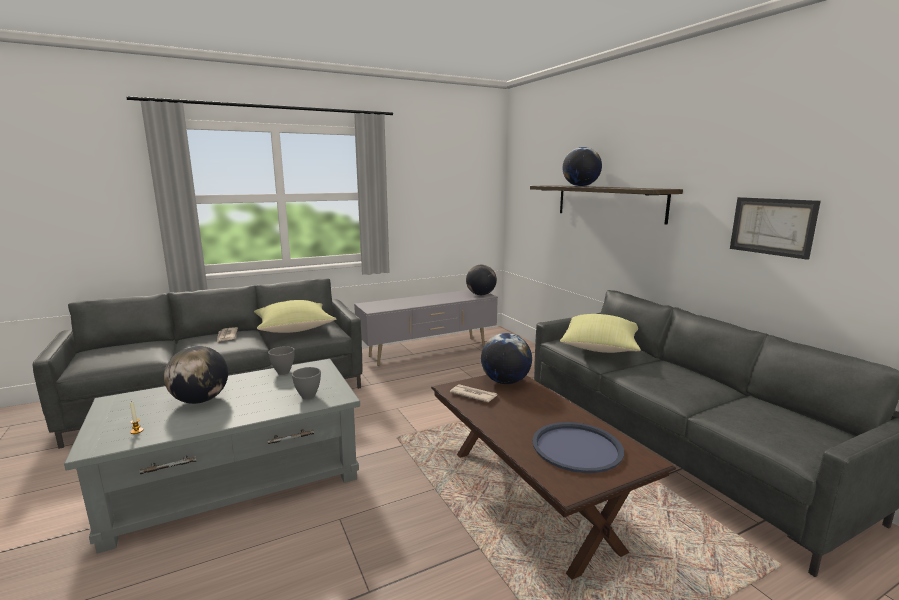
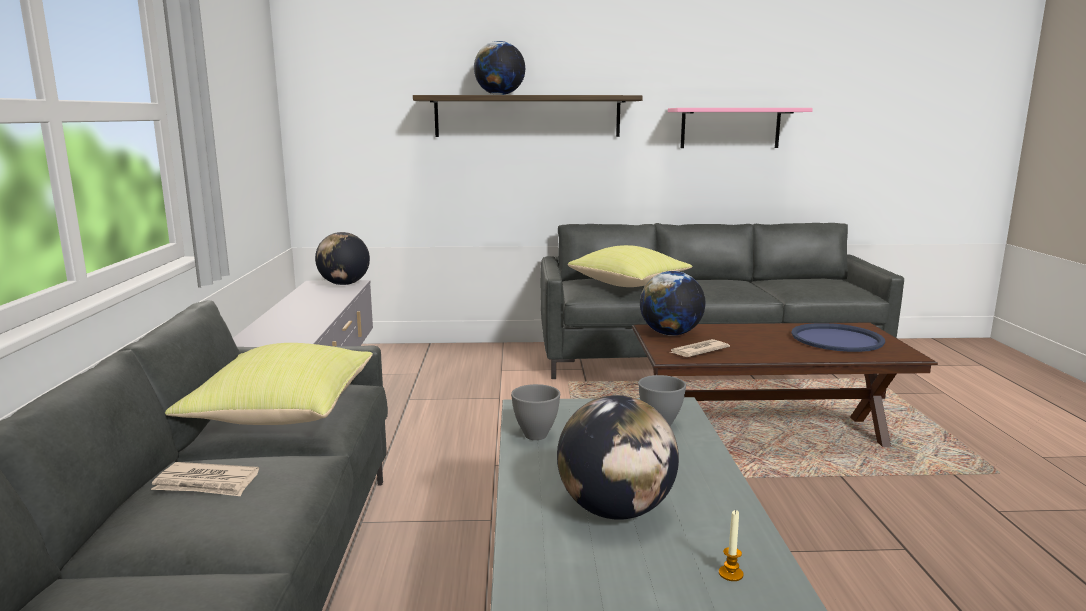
camera: 65 degrees left, 0 degrees up
(772, 226) = (730, 128): picture -> pink shelf

